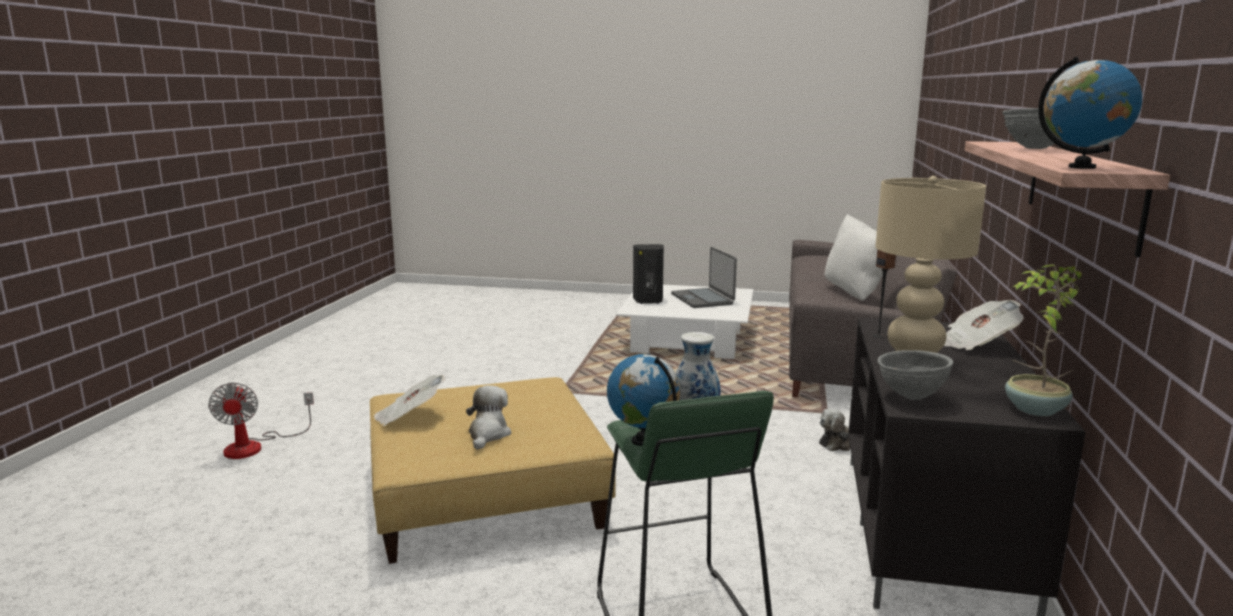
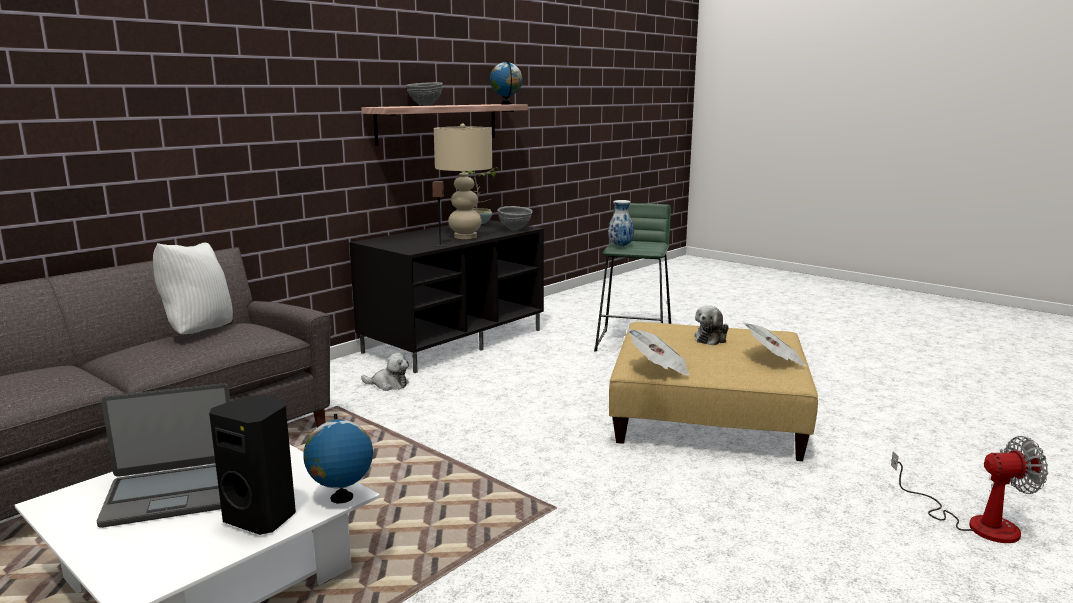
camera: 150 degrees left, 0 degrees up
(255, 446) = (975, 523): fan -> fan turned 75 degrees clockwise
(643, 440) = (657, 244): globe -> globe (341, 498)
(703, 299) = (173, 494): laptop -> laptop turned 60 degrees clockwise
(975, 344) = (405, 237): newspaper -> newspaper (659, 368)

